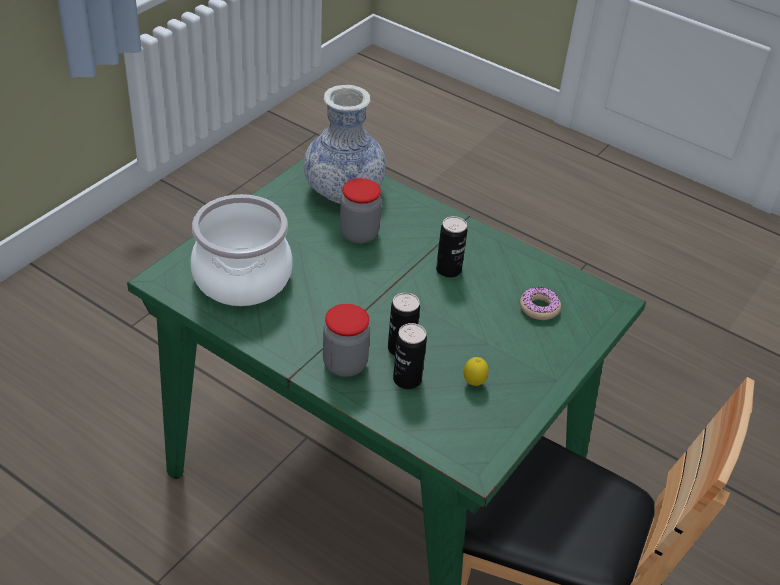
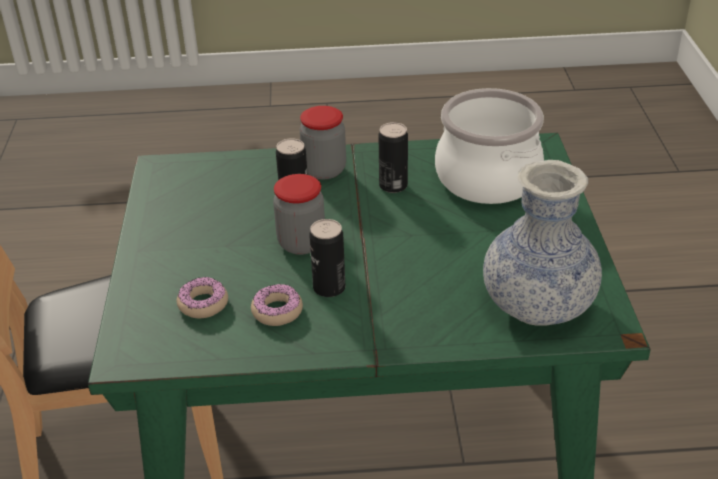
camera: 145 degrees right, 5 degrees down
(359, 234) = (455, 269): jar -> jar (301, 243)
(407, 379) = (265, 186): can -> can (393, 185)
(473, 383) = (209, 211): lemon -> none
(496, 275) = (277, 311): none -> donut

